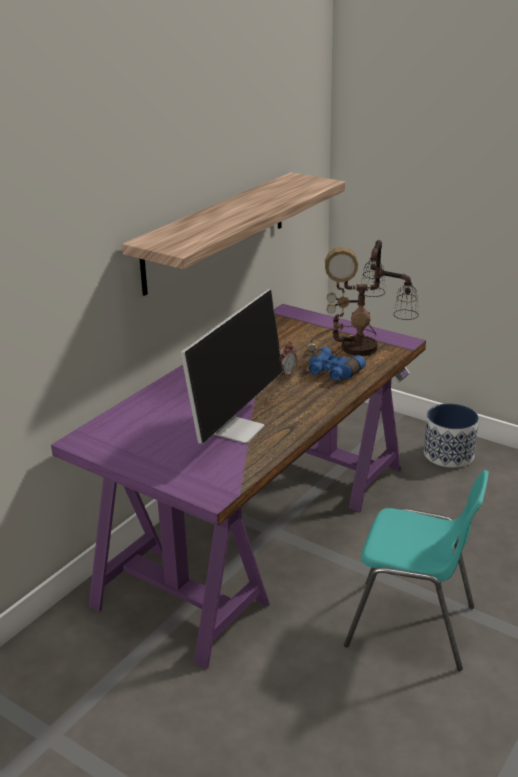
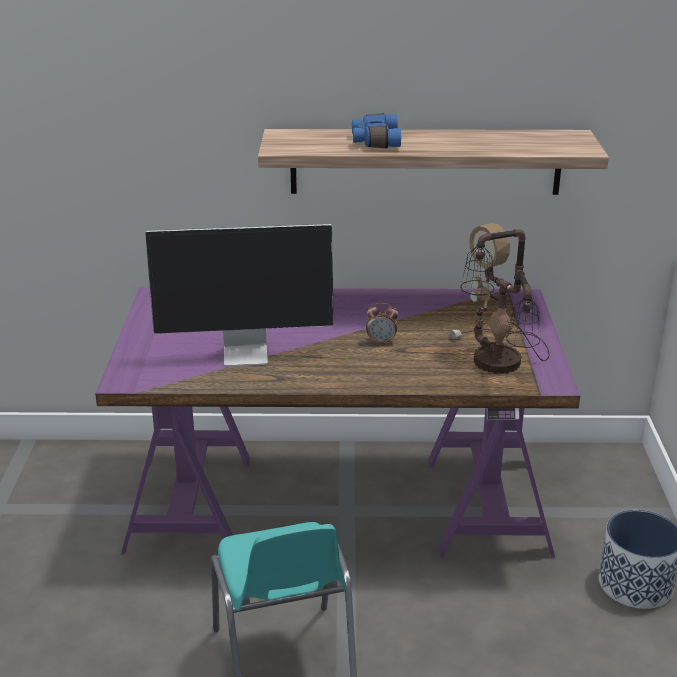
camera: 55 degrees right, 0 degrees up
(332, 373) = (419, 364): blue binoculars -> blue binoculars (374, 141)

